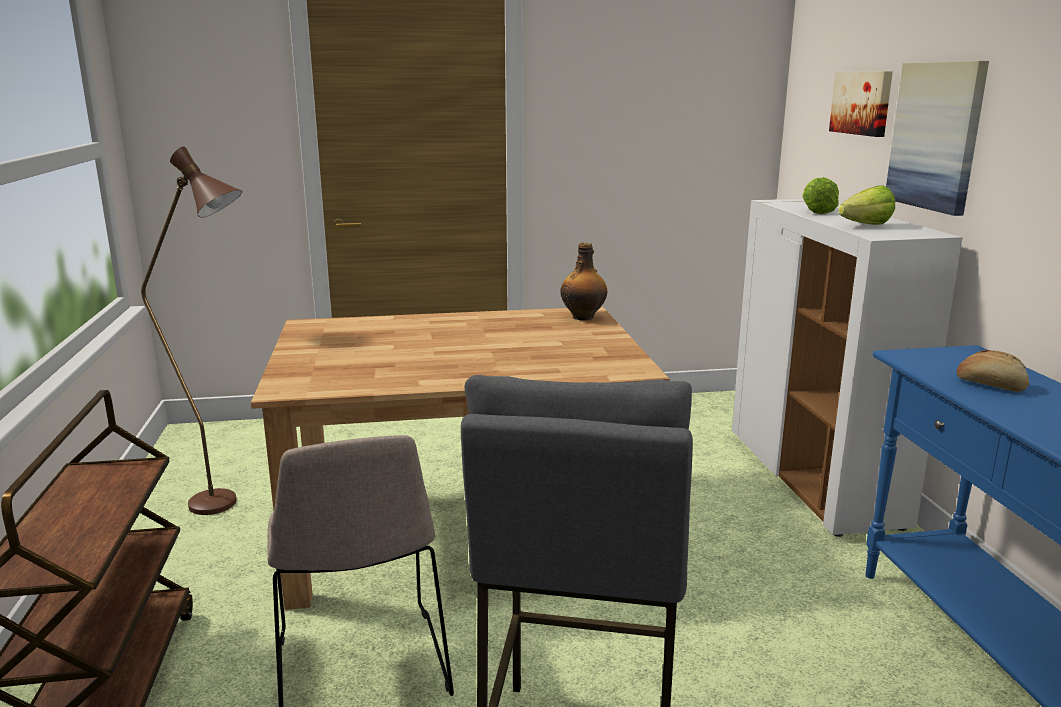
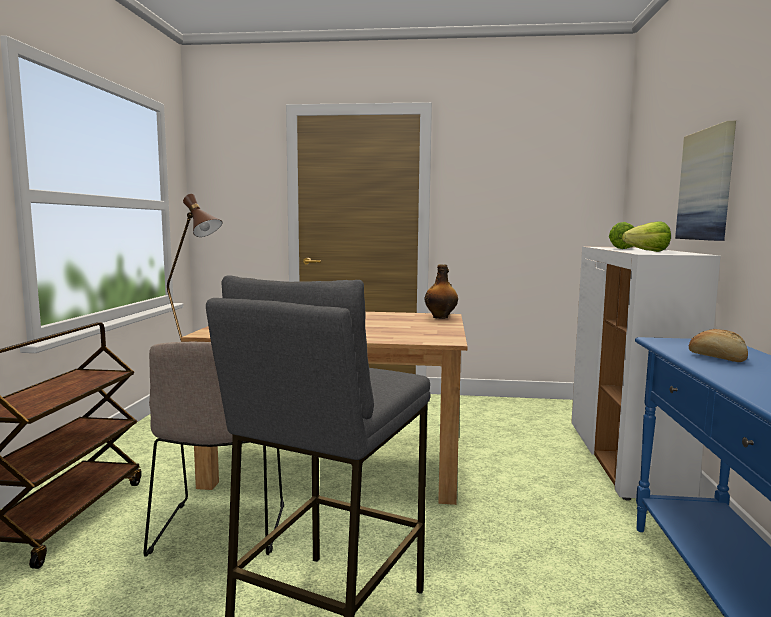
camera: 15 degrees right, 10 degrees down
(862, 103) = (665, 173): picture -> none

